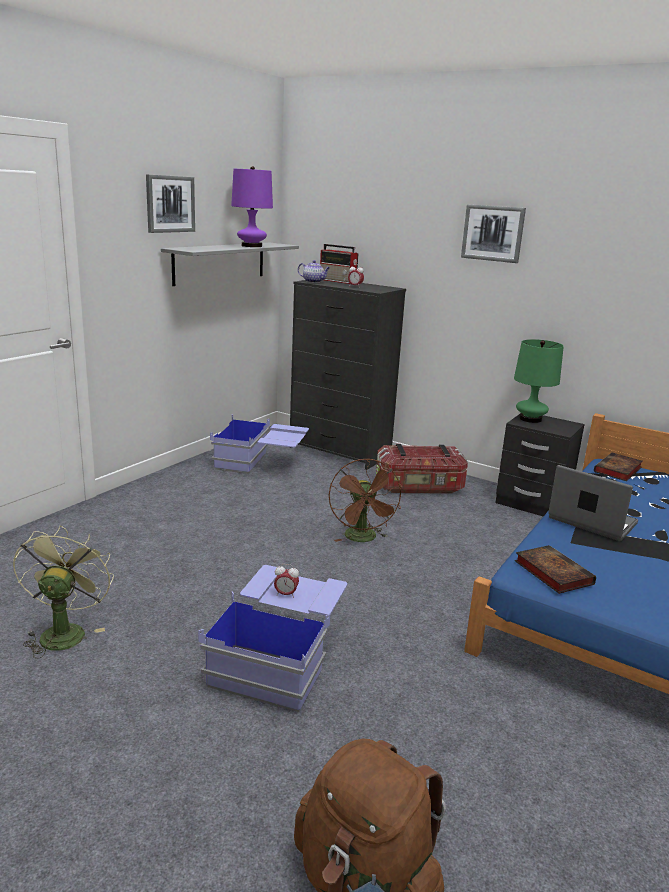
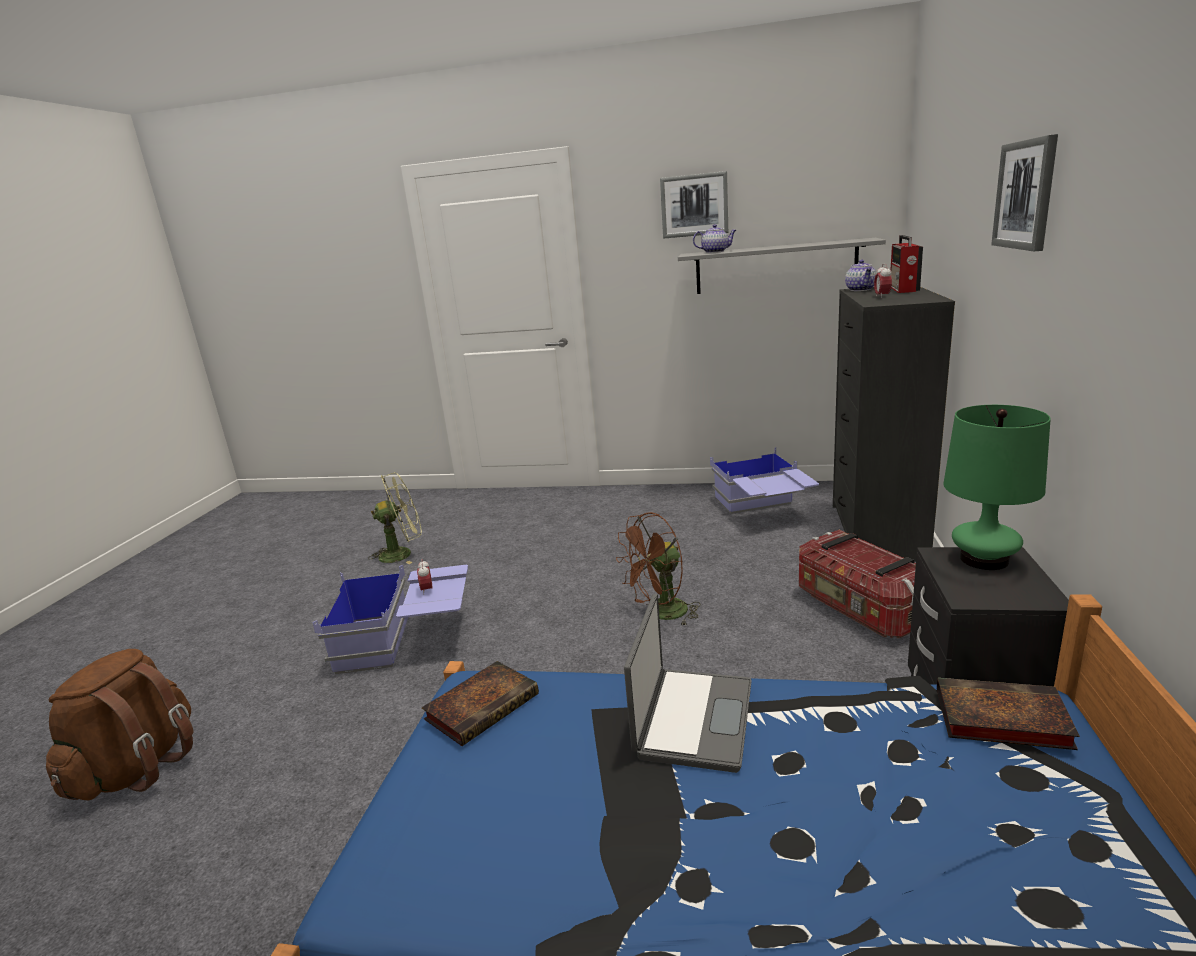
camera: 70 degrees right, 0 degrees up
(202, 248) = (715, 252): none -> teapot
(251, 246) = (801, 245): purple table lamp -> none

